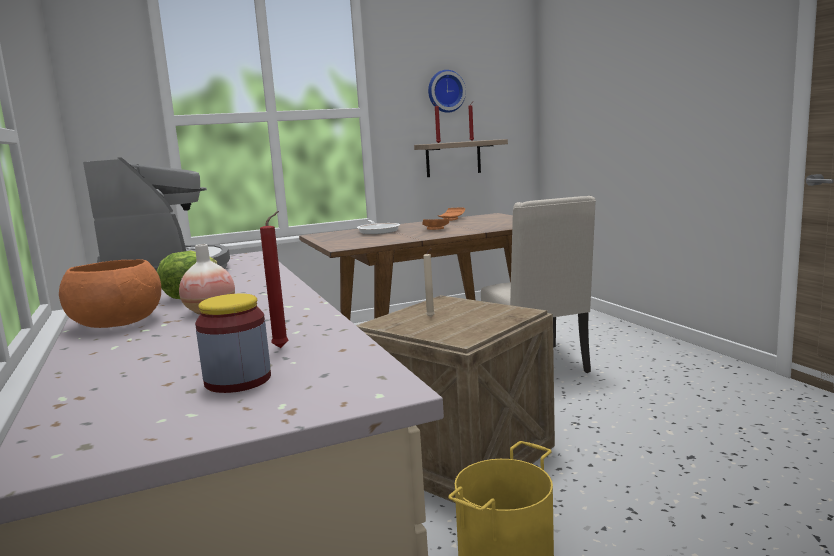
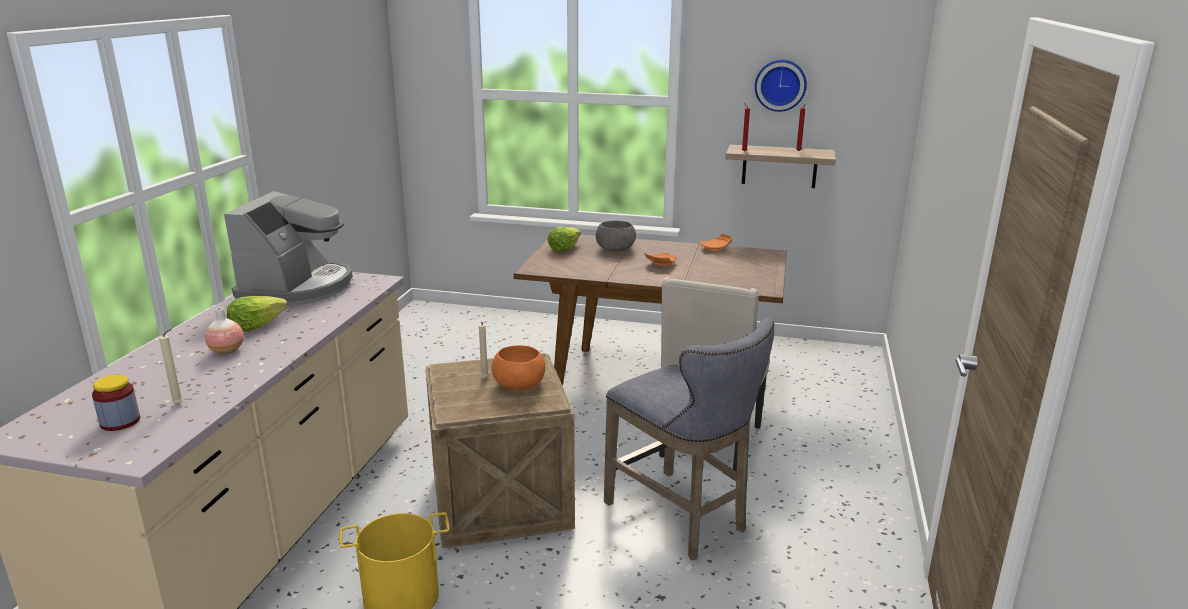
camera: 35 degrees right, 10 degrees up
(118, 322) = (183, 341): orange bowl -> orange bowl (519, 384)
(283, 347) = (180, 404): red candle -> beige candle
(335, 237) = (564, 248): none -> lettuce
(378, 231) = (616, 249): frying pan -> grey bowl
(608, 409) = (681, 518): none -> grey stool

